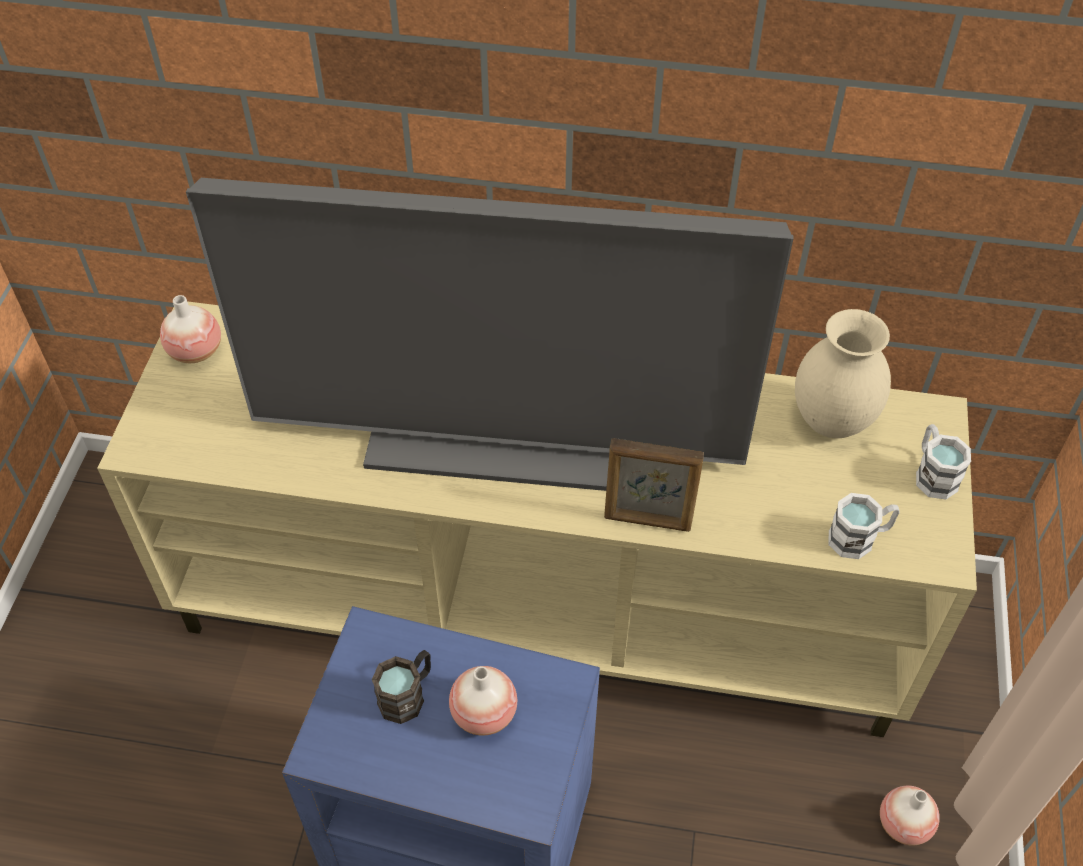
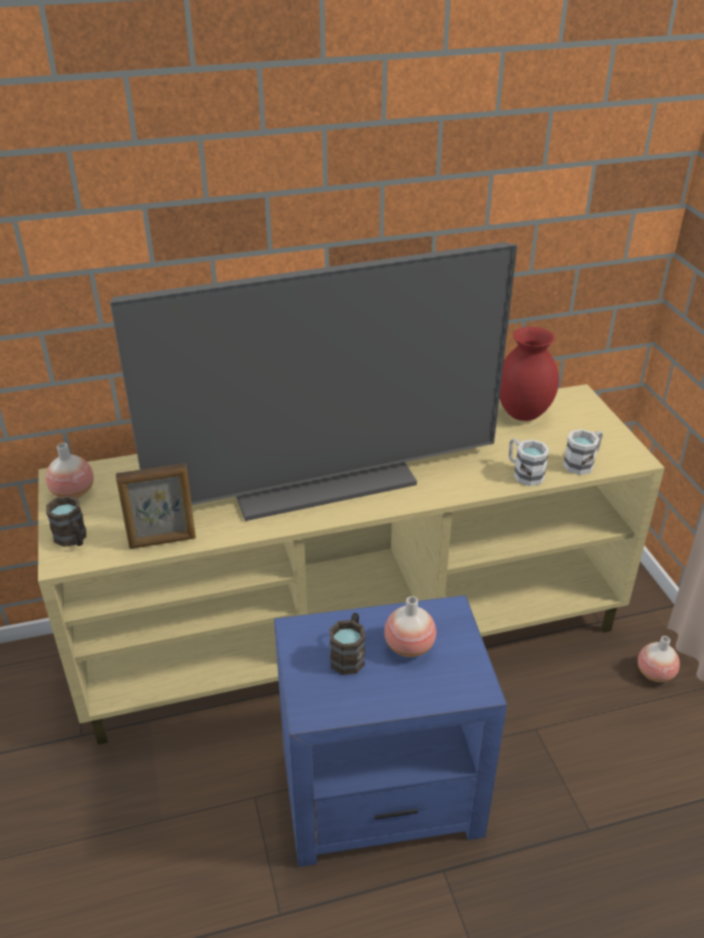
camera: 25 degrees left, 15 degrees down
(161, 422) = (73, 539): none -> brown mug
(647, 521) = (453, 492): picture frame -> picture frame (163, 541)
(830, 421) = (522, 414): beige vase -> red vase
(932, 473) = (597, 422): white mug -> white mug (524, 473)

